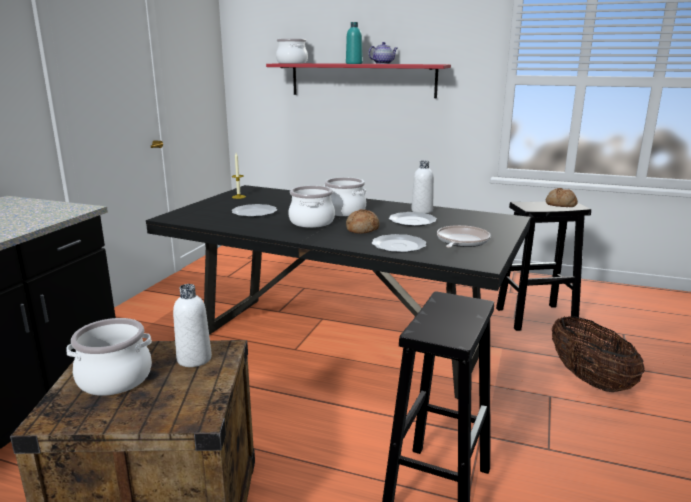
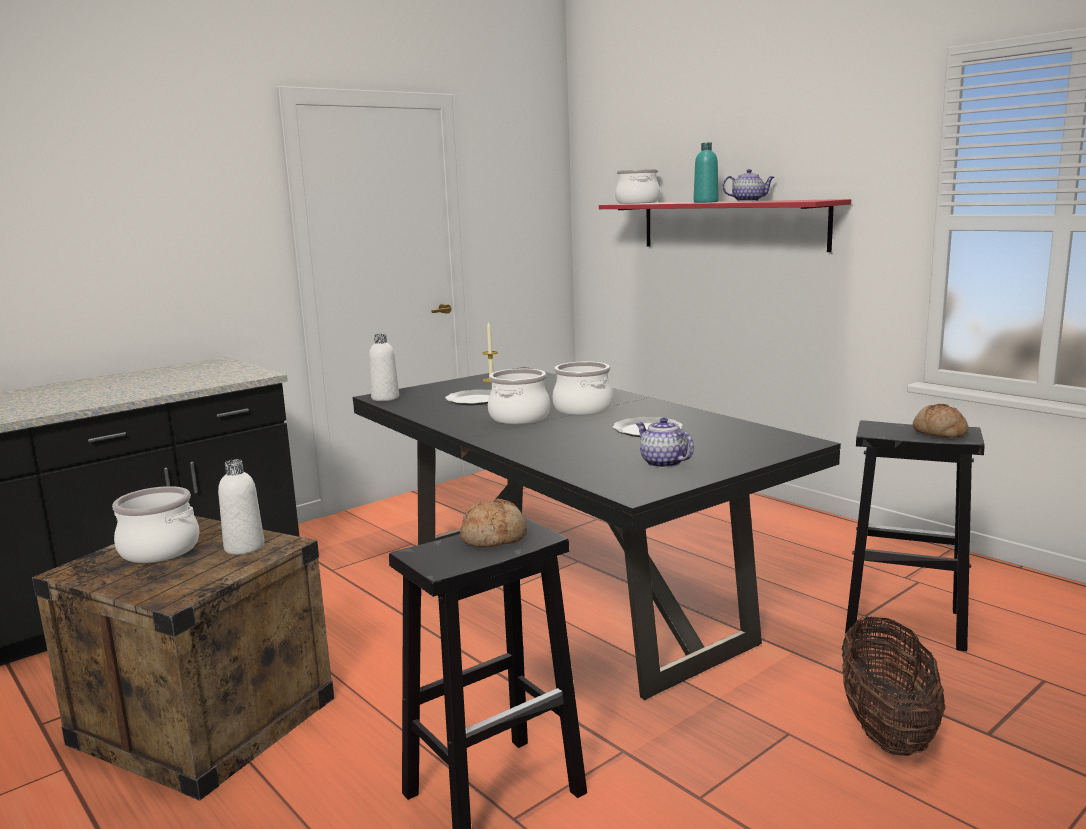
camera: 30 degrees right, 5 degrees down
(362, 229) = (563, 432): bread -> bread (494, 537)
(398, 245) = (569, 457): plate -> none
(422, 211) = (688, 418): white bottle -> white bottle (385, 398)
(461, 241) = (662, 463): frying pan -> teapot

